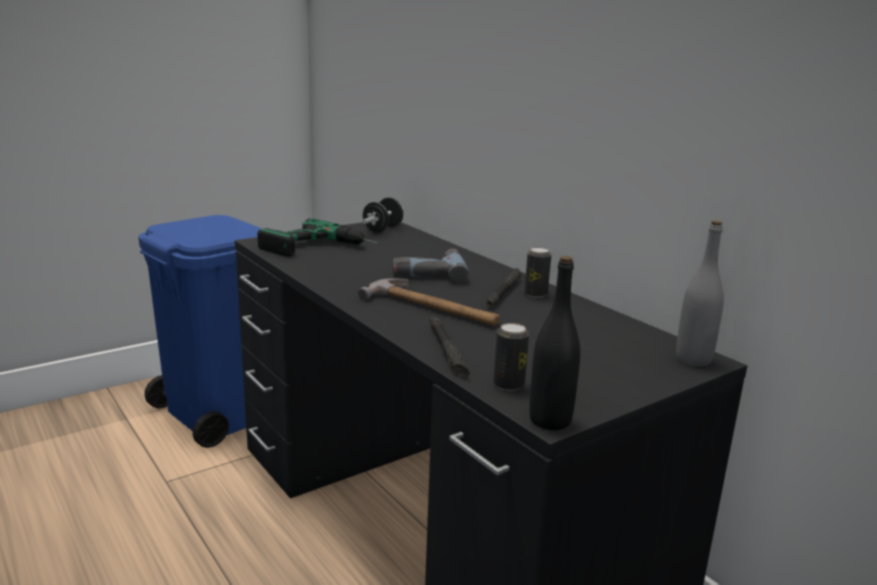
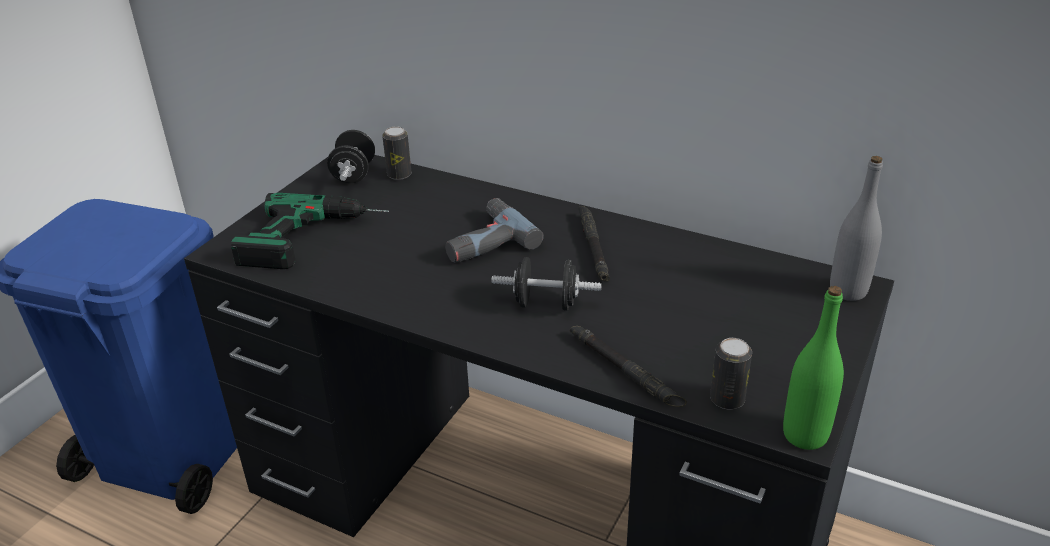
camera: 25 degrees left, 15 degrees up
(432, 308) = (546, 304): hammer -> black dumbbell
(535, 294) = (627, 240): can -> can (399, 174)
(550, 420) = (805, 435): black bottle -> green bottle

